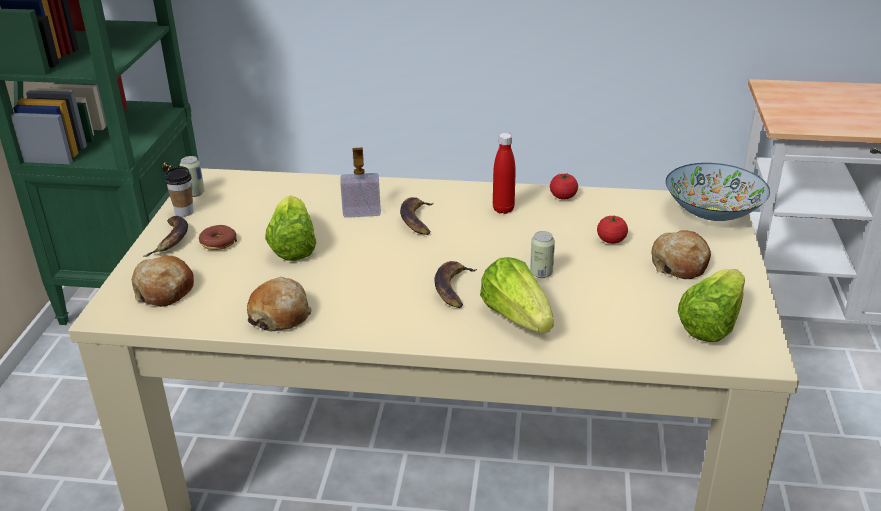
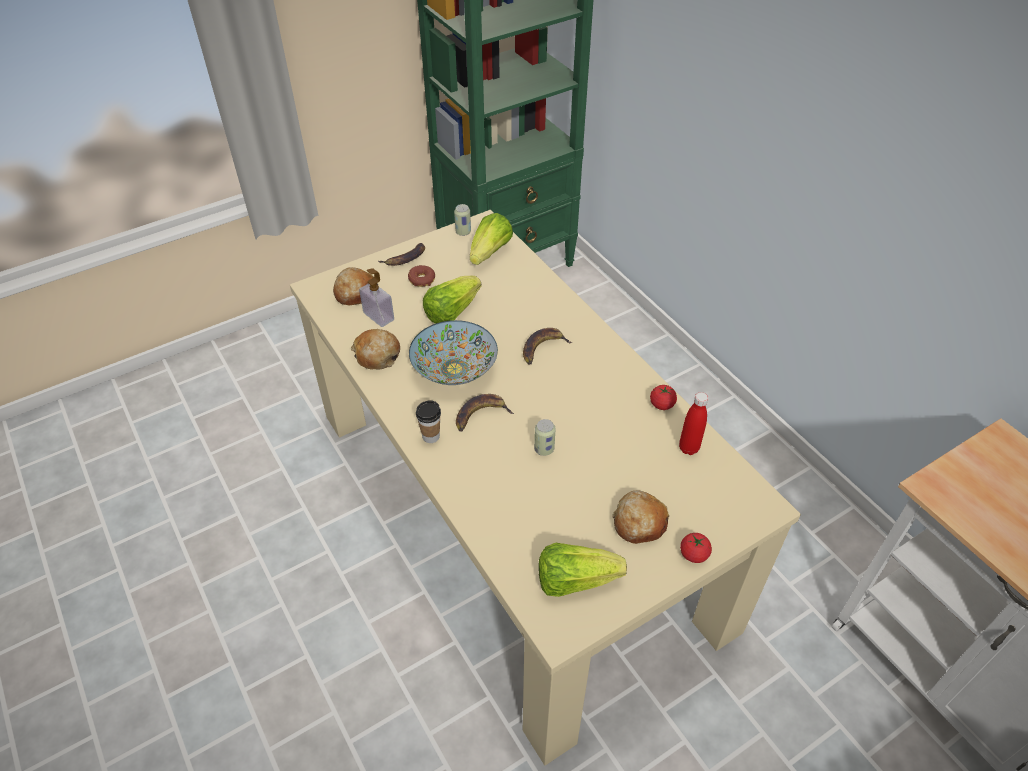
camera: 50 degrees right, 15 degrees up
(184, 212) = (438, 243): cup -> cup (431, 436)
(361, 212) = (523, 316): soap dispenser -> soap dispenser (378, 316)
(503, 209) = (606, 382): red bottle -> red bottle (688, 448)
(517, 317) = (479, 466): lettuce -> lettuce (490, 252)
(611, 240) = (629, 465): tomato -> tomato (693, 554)
(713, 213) = (742, 507): bowl -> bowl (454, 369)

